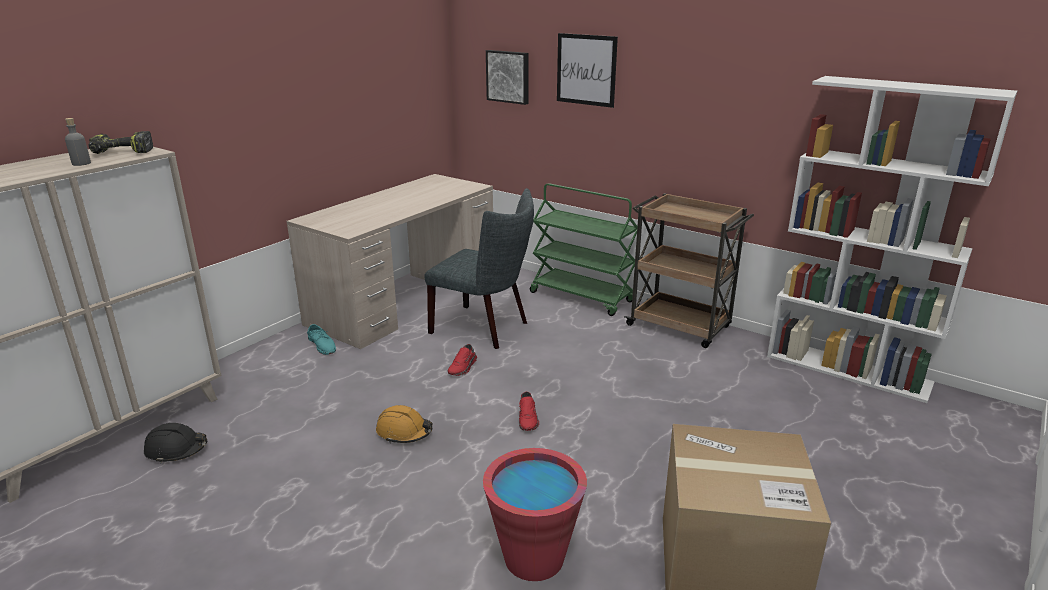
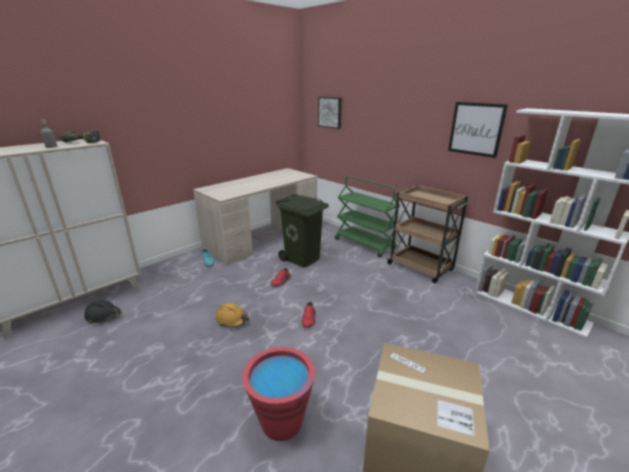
camera: 10 degrees right, 0 degrees up
(485, 328) = (302, 258): grey chair -> green trash can
(586, 70) = (373, 107): picture -> picture (476, 129)

